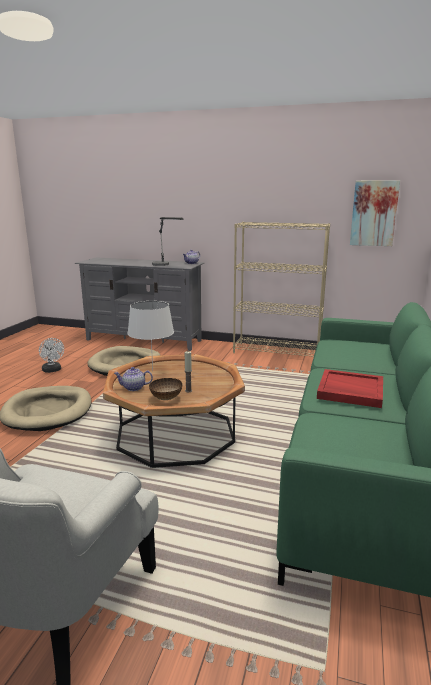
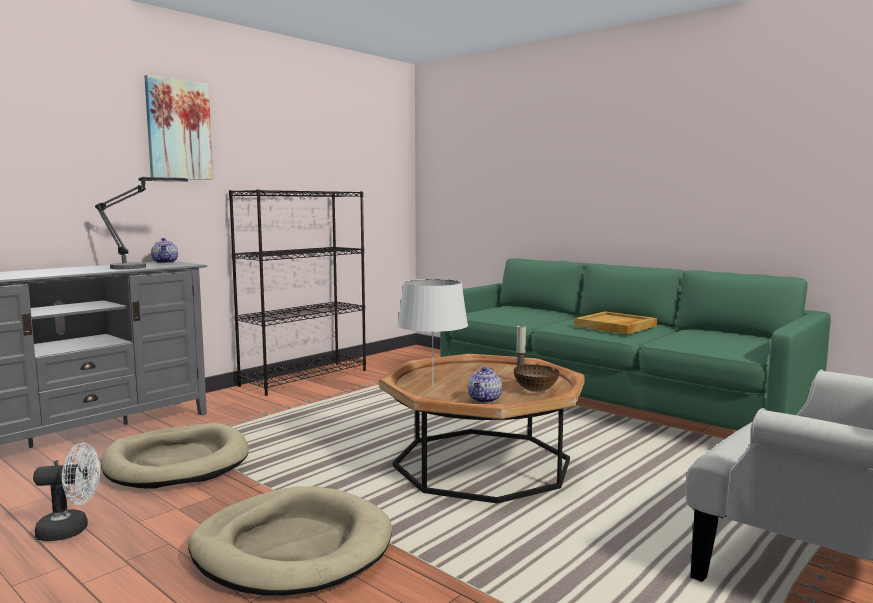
camera: 65 degrees left, 10 degrees down
(277, 352) = (305, 377): beige bookcase -> black bookcase
(350, 391) = (615, 326): red tray -> beige tray
(374, 213) = (370, 180): picture -> picture (178, 130)

